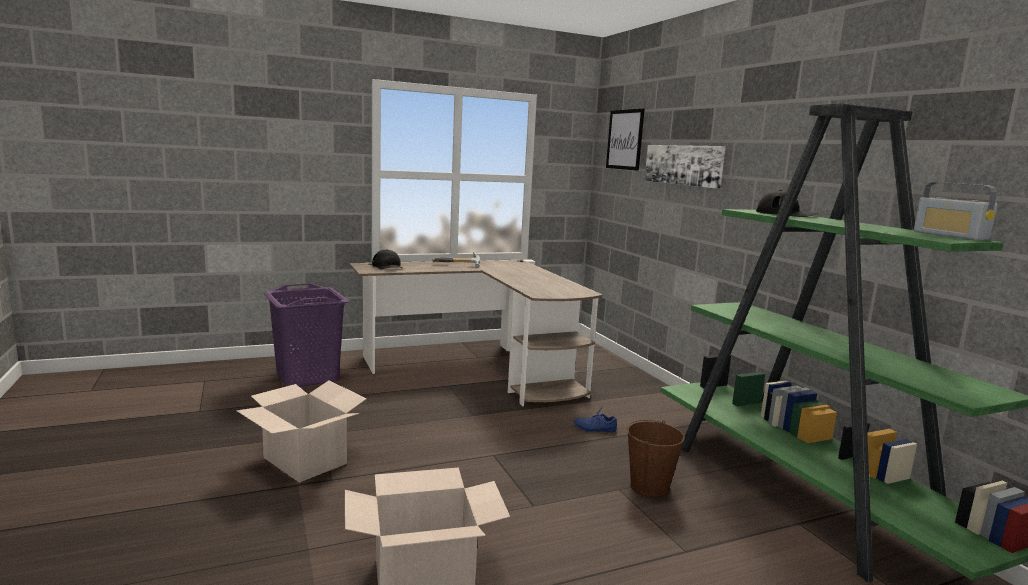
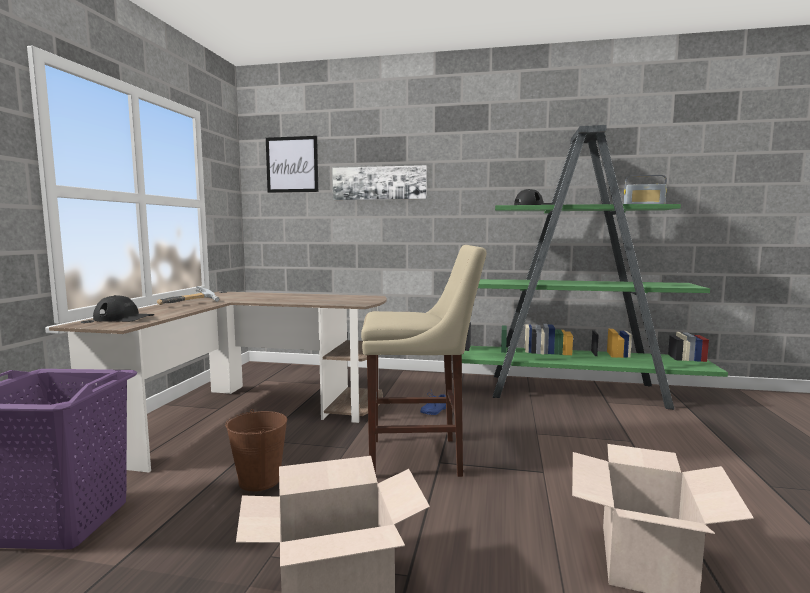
camera: 55 degrees left, 5 degrees down
(492, 445) = (420, 457): none -> beige stool
(650, 487) = (540, 423): brown bucket -> brown bucket (260, 480)

